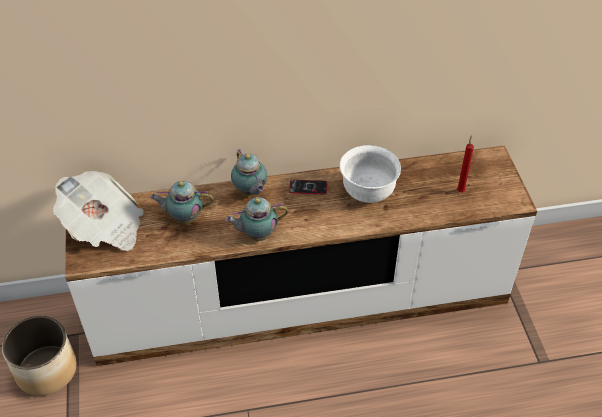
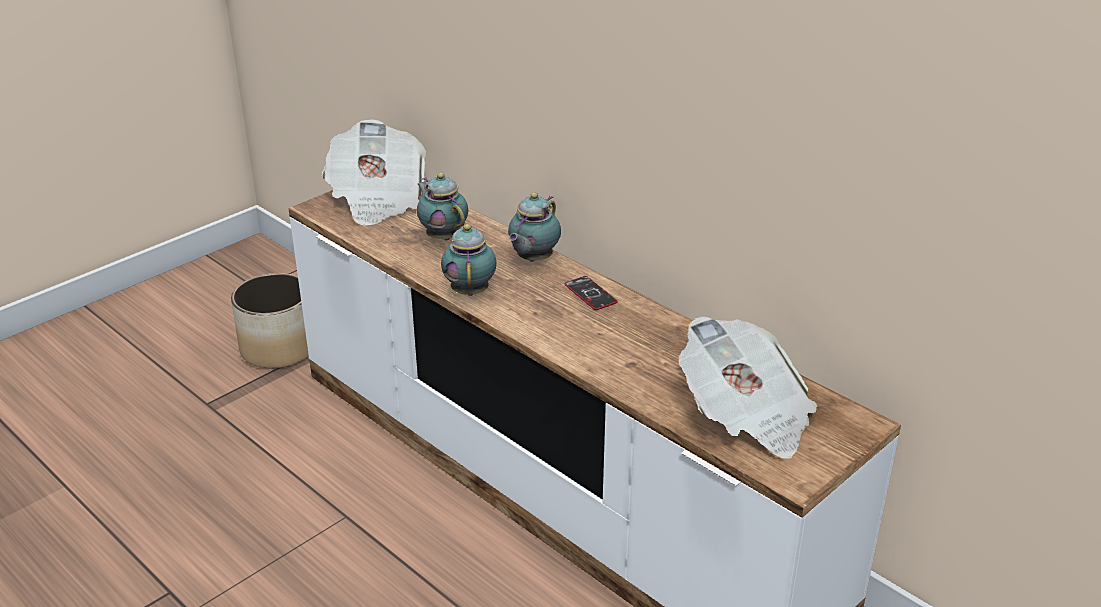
camera: 55 degrees right, 15 degrees down
(257, 235) = (470, 290): teapot -> teapot turned 45 degrees clockwise
(368, 192) = (640, 340): white bowl -> none
(460, 190) = (746, 416): red candle -> newspaper

